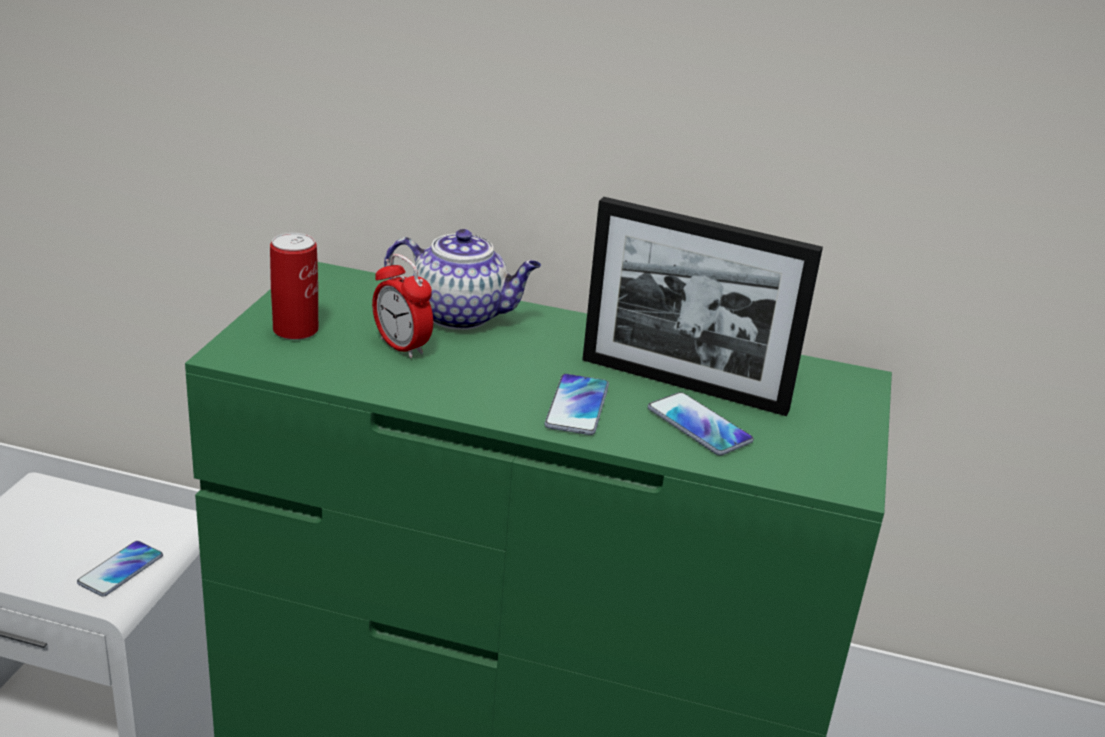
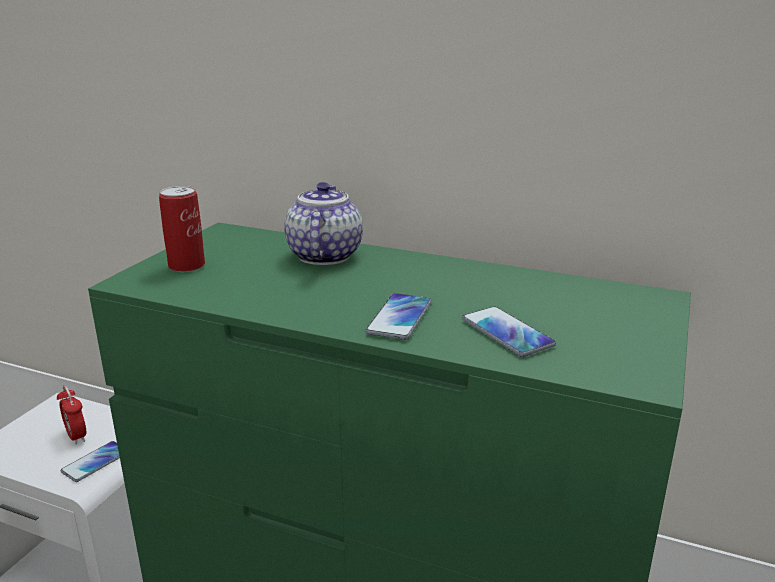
camera: 10 degrees right, 5 degrees down
(401, 347) = (266, 276): alarm clock -> alarm clock (76, 436)
(461, 315) = (324, 255): teapot -> teapot turned 105 degrees counterclockwise
(683, 384) = (498, 302): picture frame -> none

